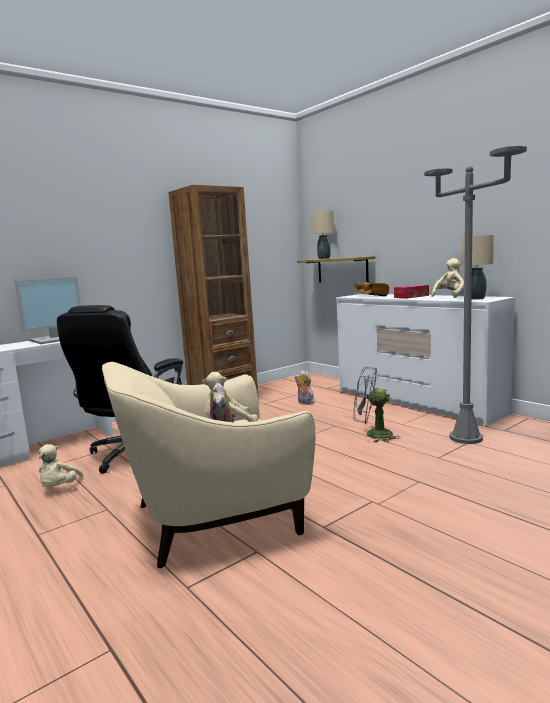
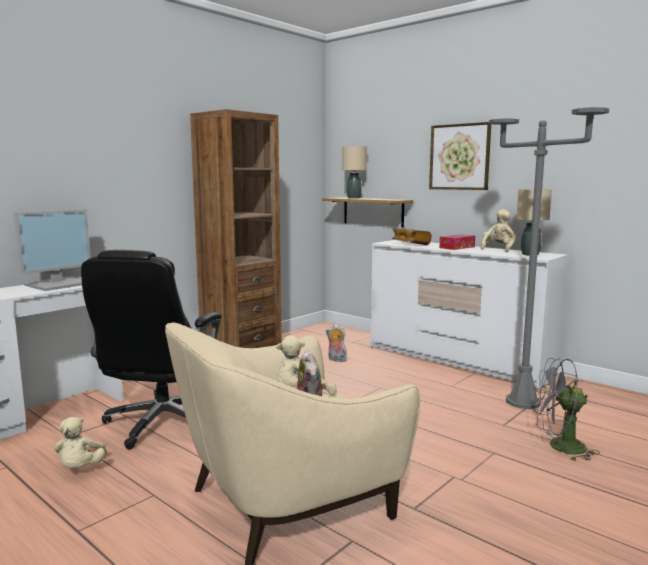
camera: 10 degrees left, 0 degrees up
(373, 434) = (425, 398): grey fan -> grey fan (559, 447)
(413, 212) = (459, 157): none -> picture

